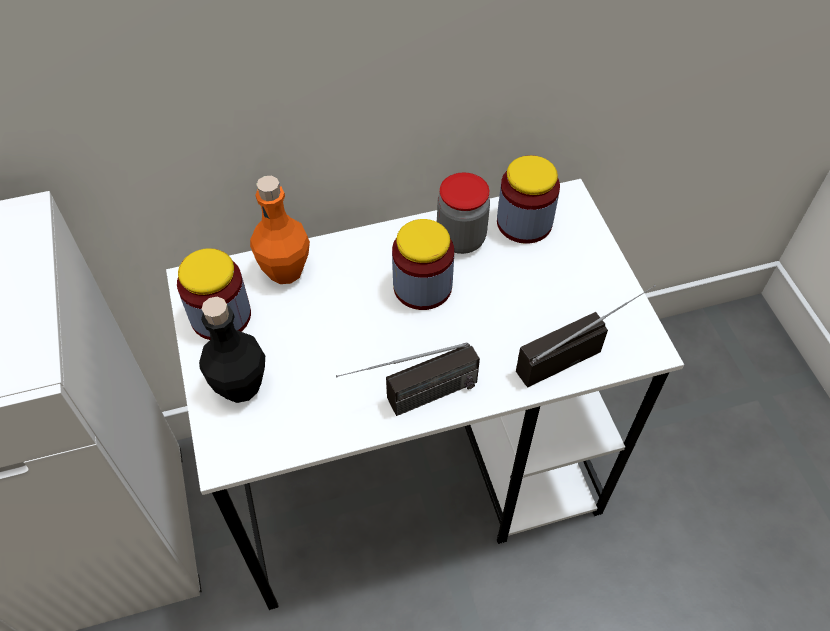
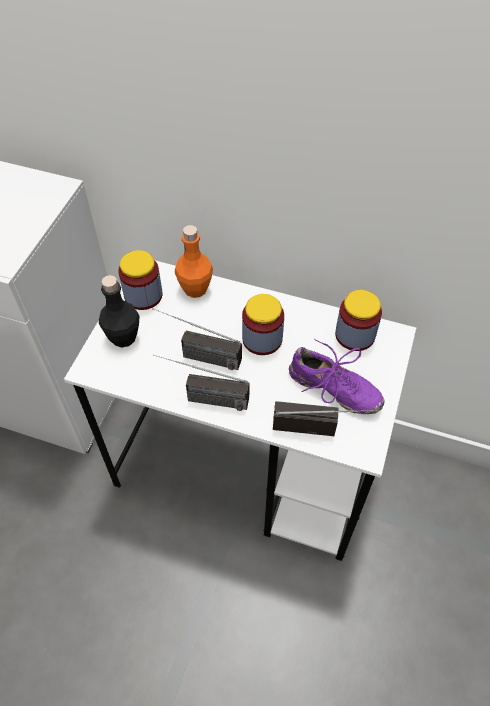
camera: 35 degrees right, 0 degrees up
(359, 353) = (197, 356): none -> radio
(461, 239) = (308, 324): jar -> none
(554, 299) = (333, 389): none -> purple shoe

